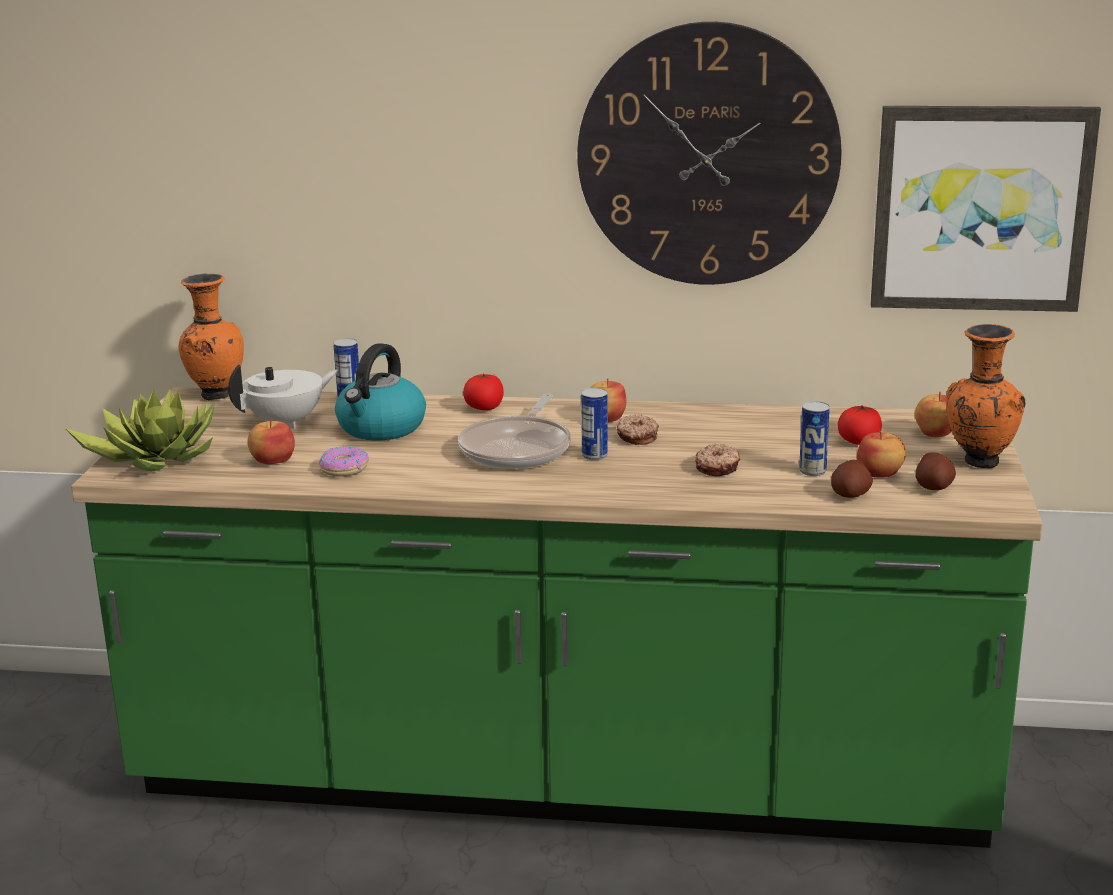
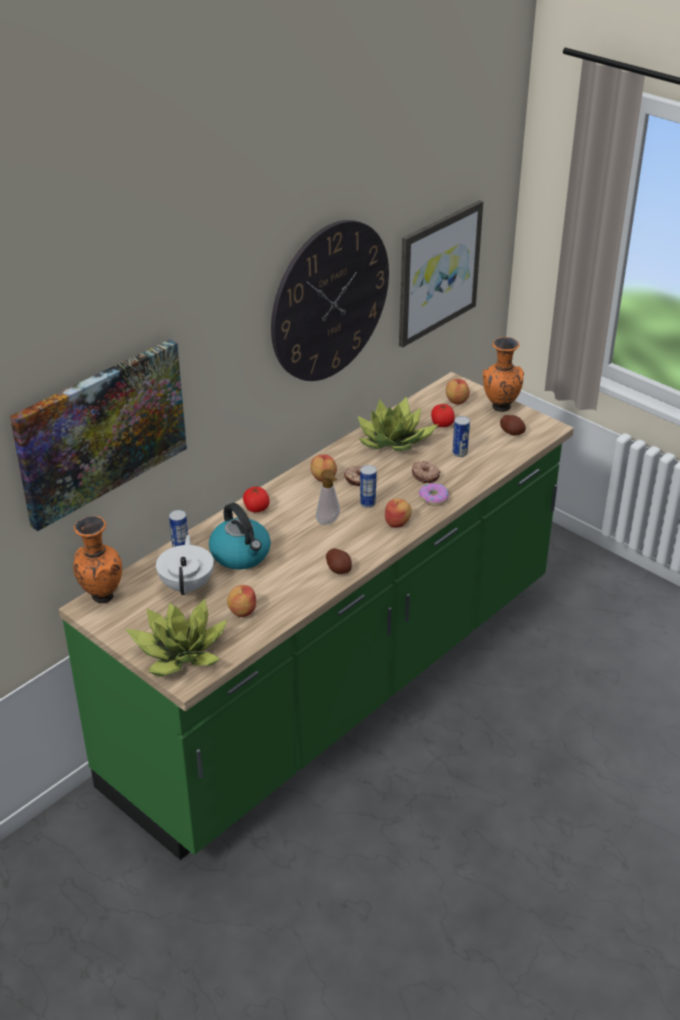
camera: 55 degrees left, 15 degrees up
(266, 172) = (101, 431): none -> picture
(344, 469) = (286, 590): donut -> donut (433, 498)
(518, 448) = (329, 522): frying pan -> soap dispenser
(764, 428) = (394, 440): none -> potted plant
(851, 494) = (496, 456): potato -> potato (339, 569)
(880, 474) = (483, 438): apple -> apple (397, 523)

